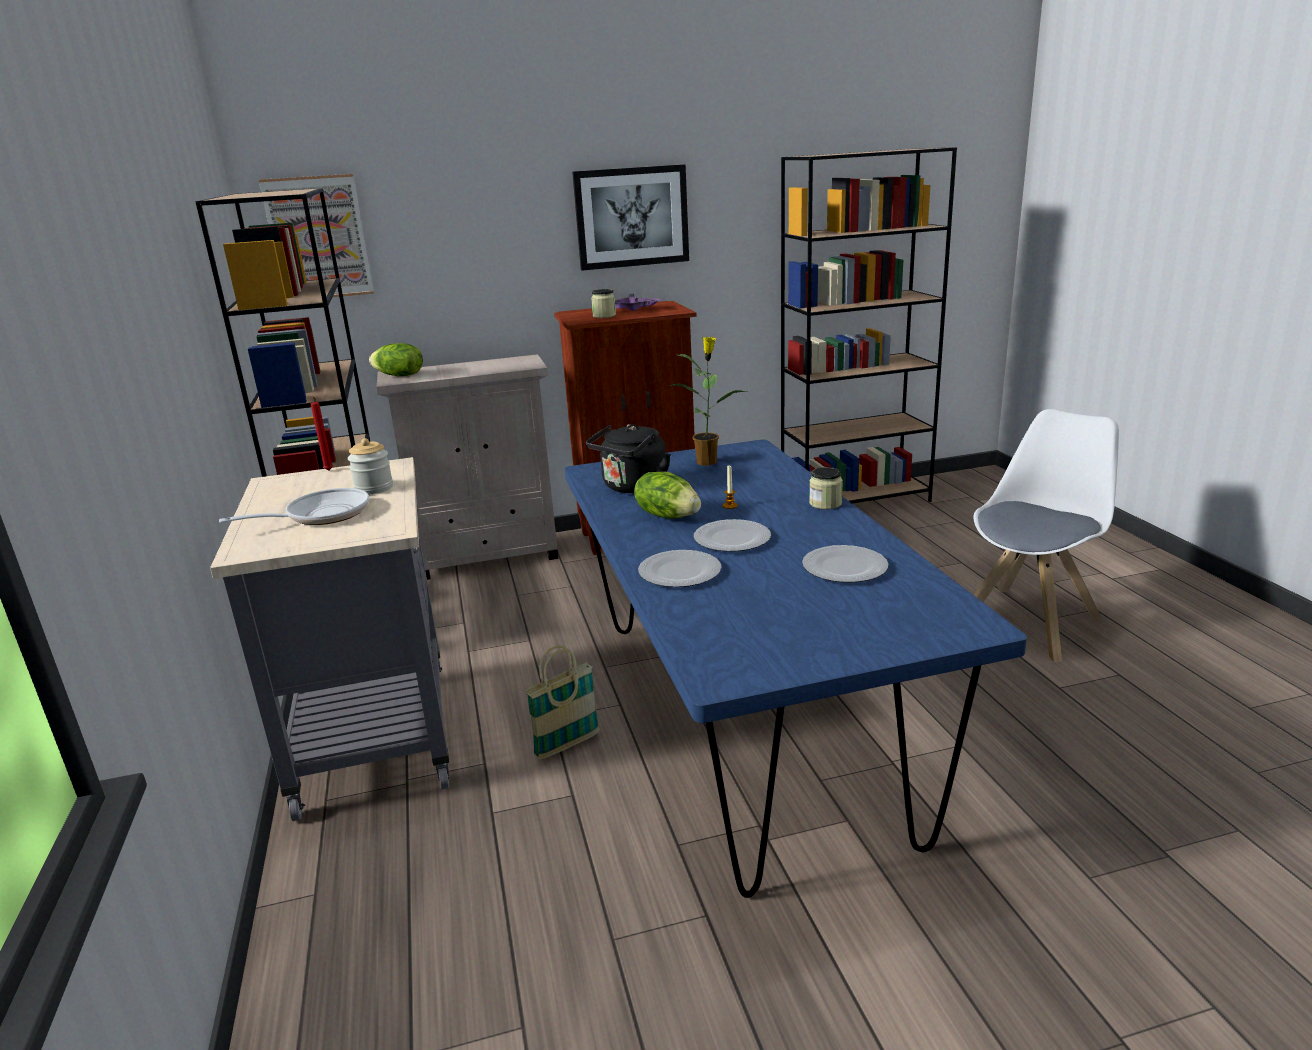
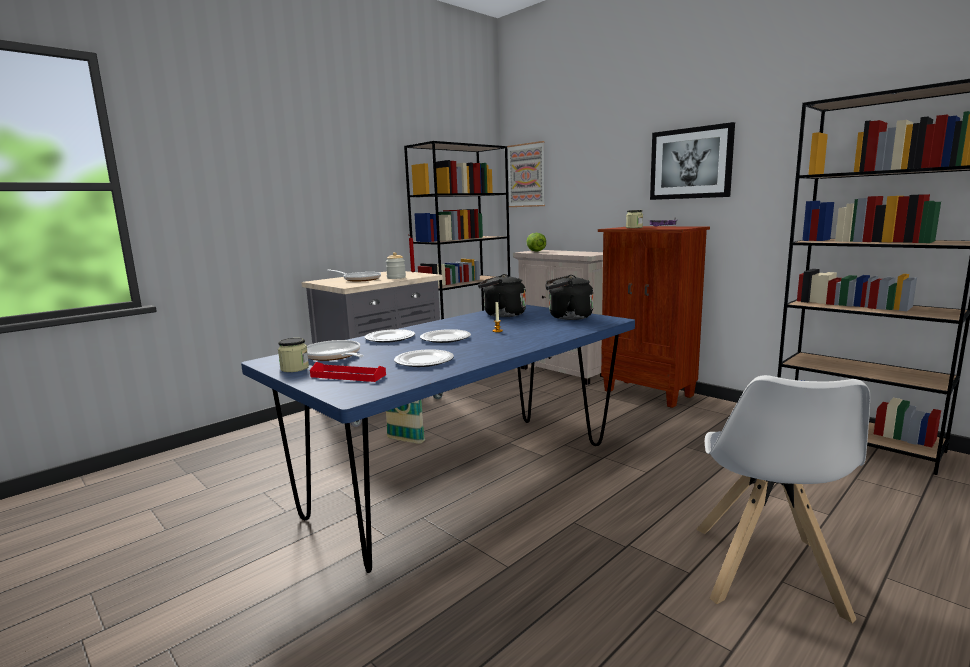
camera: 60 degrees right, 10 degrees down
(668, 515) = (467, 325): lettuce -> none
(707, 461) = (567, 317): potted plant -> black kettle
(751, 622) = (334, 356): none -> frying pan
(825, 503) = (529, 344): jar -> jar (294, 368)
(877, 621) = (348, 376): none -> red tray
(1029, 621) = (766, 573): chair -> chair turned 90 degrees clockwise

